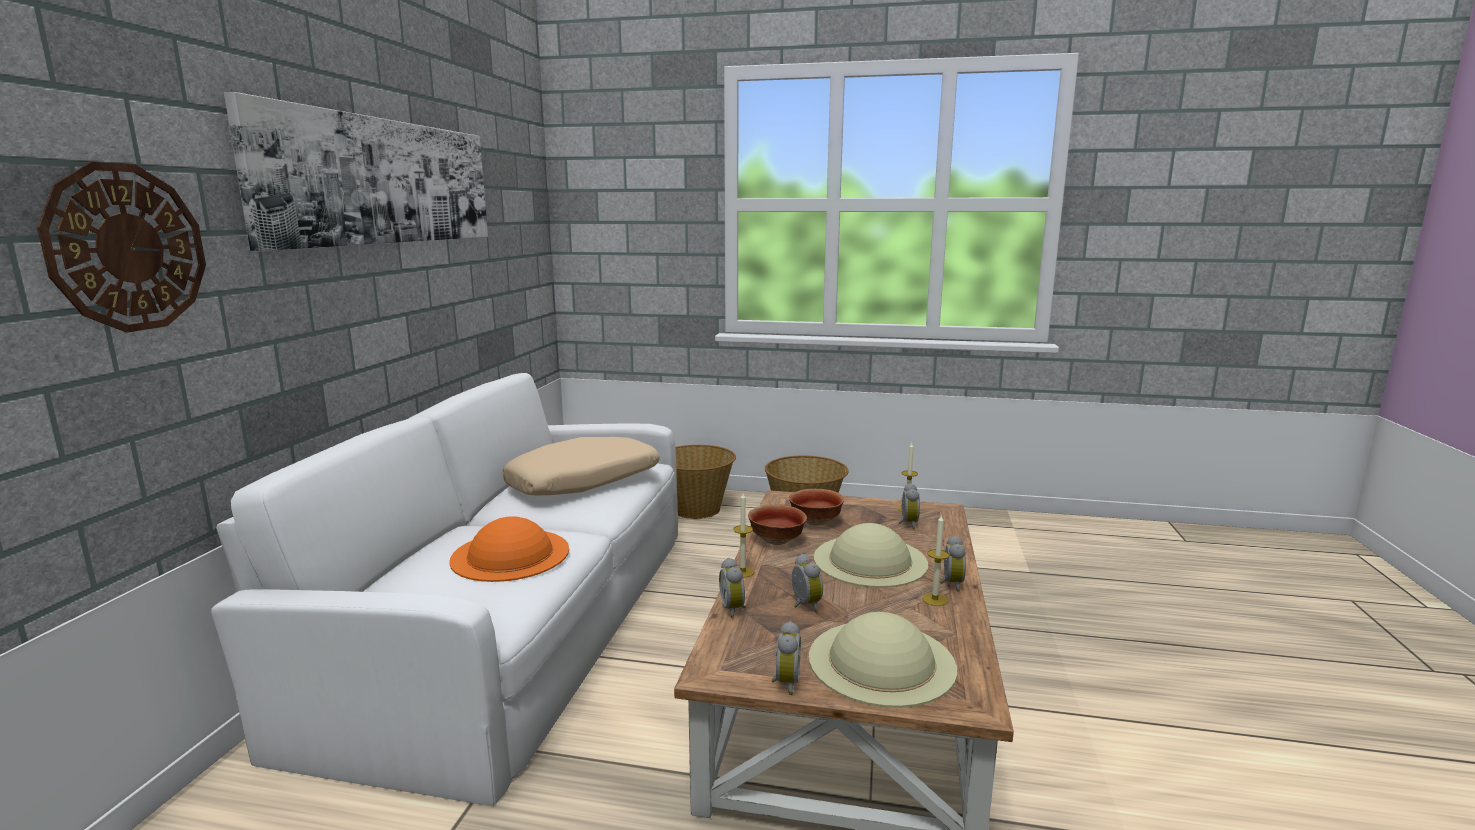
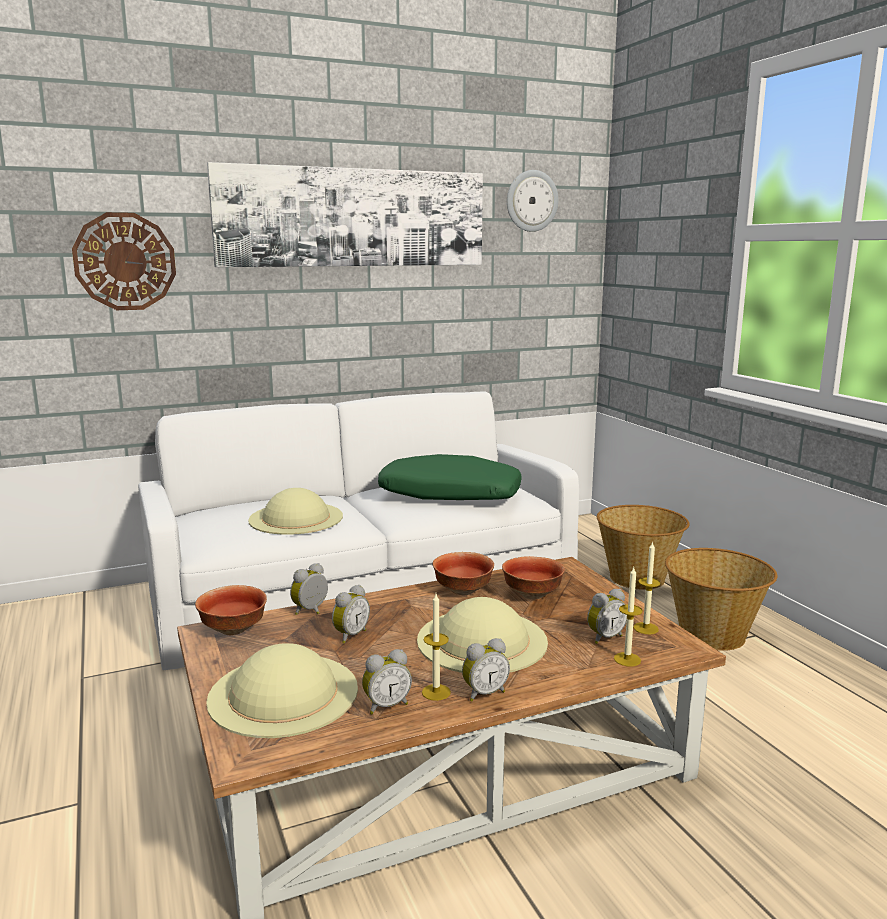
camera: 55 degrees right, 0 degrees up
(507, 168) = (531, 201): none -> wall clock
(510, 554) = (296, 518): orange hat -> beige hat
(584, 482) = (449, 495): beige pillow -> green pillow
(724, 656) = (234, 629): none -> bowl
(742, 572) = (381, 595): candle -> candle (627, 659)
(785, 683) = (213, 662): alarm clock -> alarm clock (386, 705)

